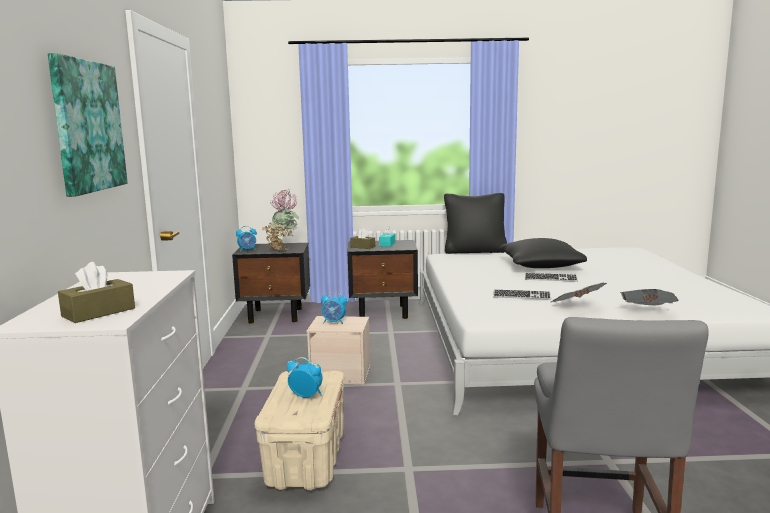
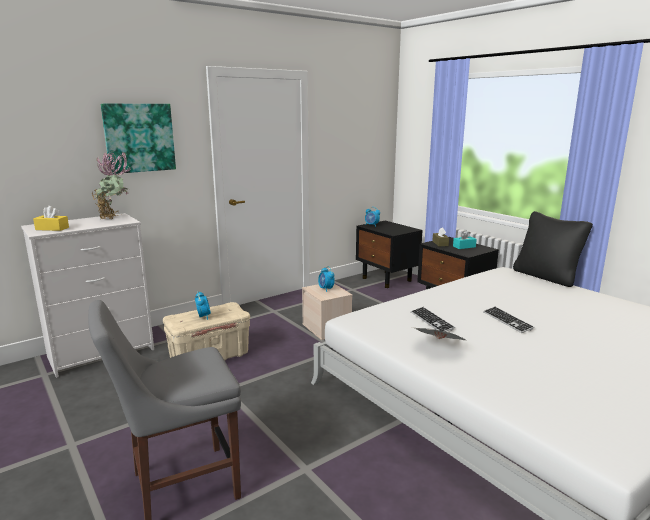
camera: 55 degrees right, 5 degrees up
(99, 312) = (52, 228): brown tissue box -> yellow tissue box
(282, 249) = (391, 230): potted plant -> potted plant (115, 218)
(540, 266) = (549, 309): black pillow -> none
(647, 312) = (478, 382): newspaper -> none

